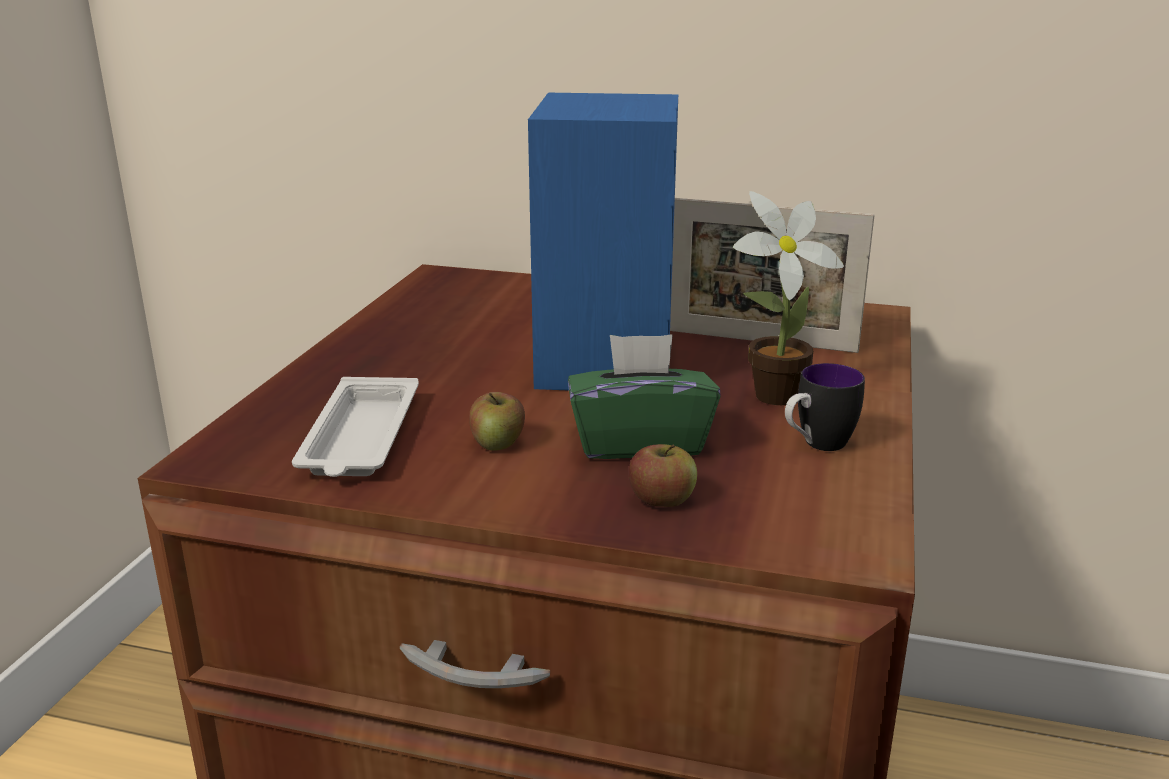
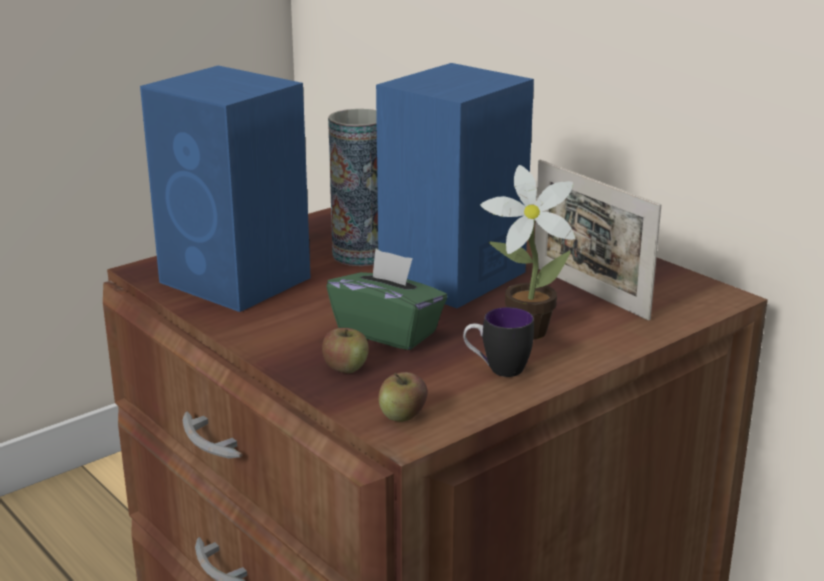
camera: 35 degrees right, 0 degrees up
(360, 438) = (237, 281): white tray -> blue speaker
(466, 366) = (361, 255): none -> vase
(497, 443) = (306, 306): apple -> apple (403, 415)

